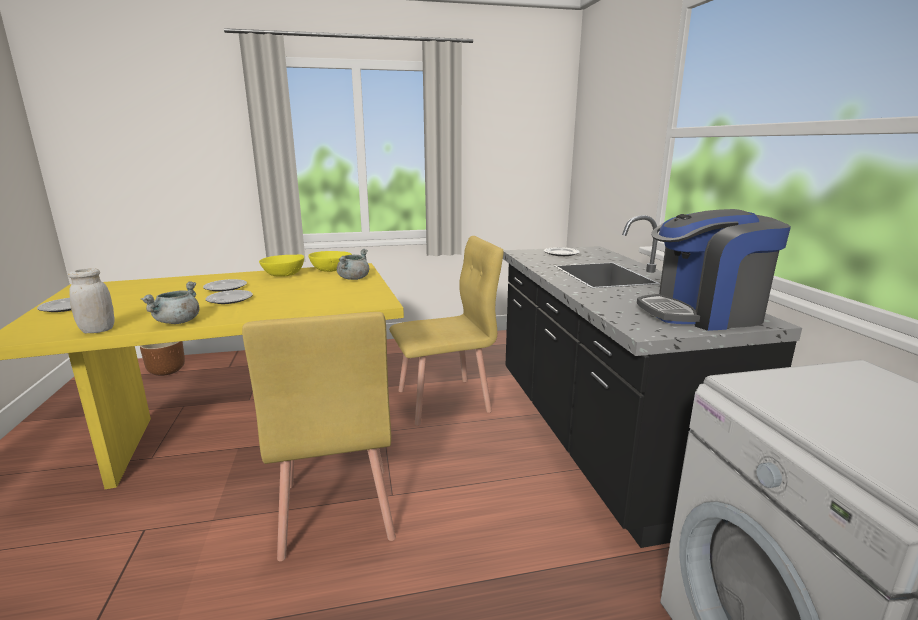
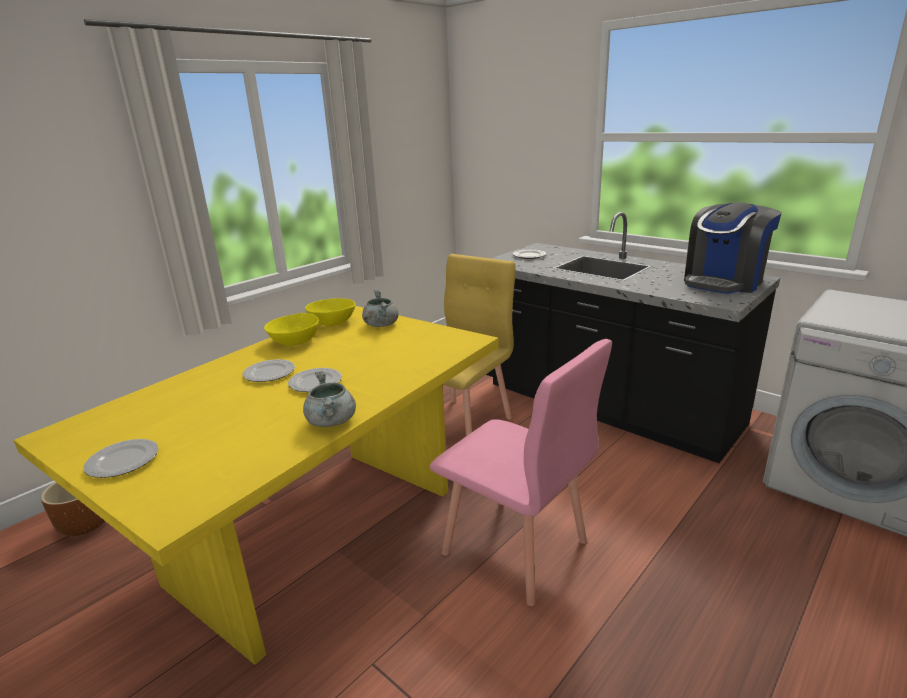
camera: 35 degrees left, 5 degrees up
(98, 330) = (265, 463): white jar -> none
(335, 511) = (515, 548): yellow chair -> pink chair

